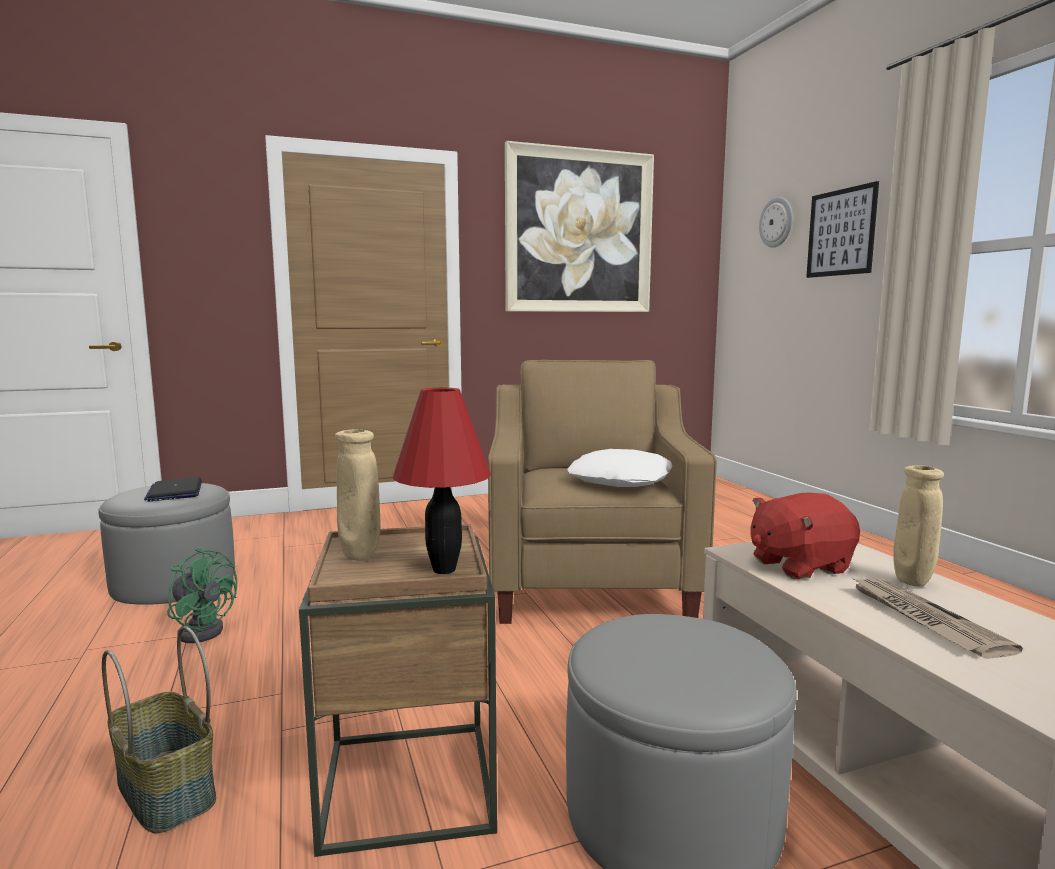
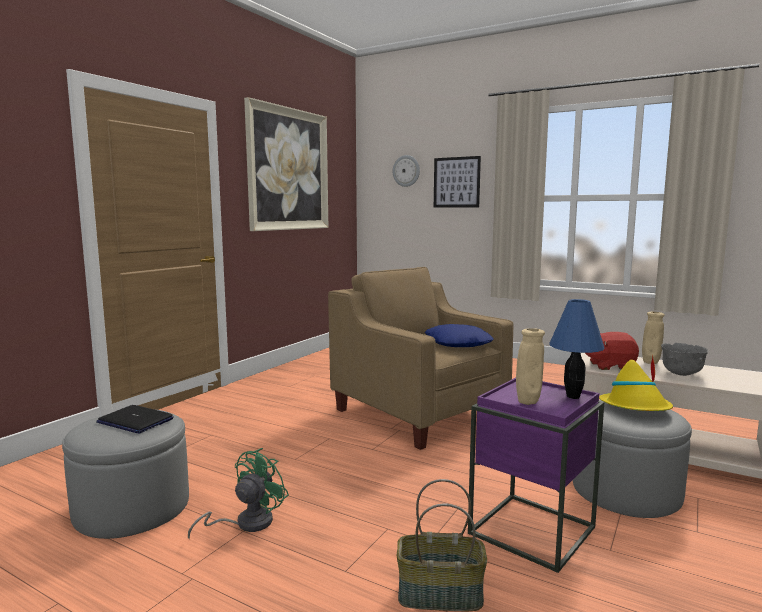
camera: 40 degrees left, 0 degrees up
(202, 629) = (246, 523): green fan -> green fan turned 45 degrees counterclockwise
(407, 784) = (532, 530): brown side table -> purple side table
(445, 570) = (573, 396): red table lamp -> blue table lamp
(621, 480) = (458, 343): white pillow -> blue pillow
(699, 648) = (636, 408): none -> yellow hat
(798, 565) = (609, 366): red plush toy -> red plush toy turned 60 degrees clockwise
(923, 619) = (681, 374): newspaper -> grey bowl

